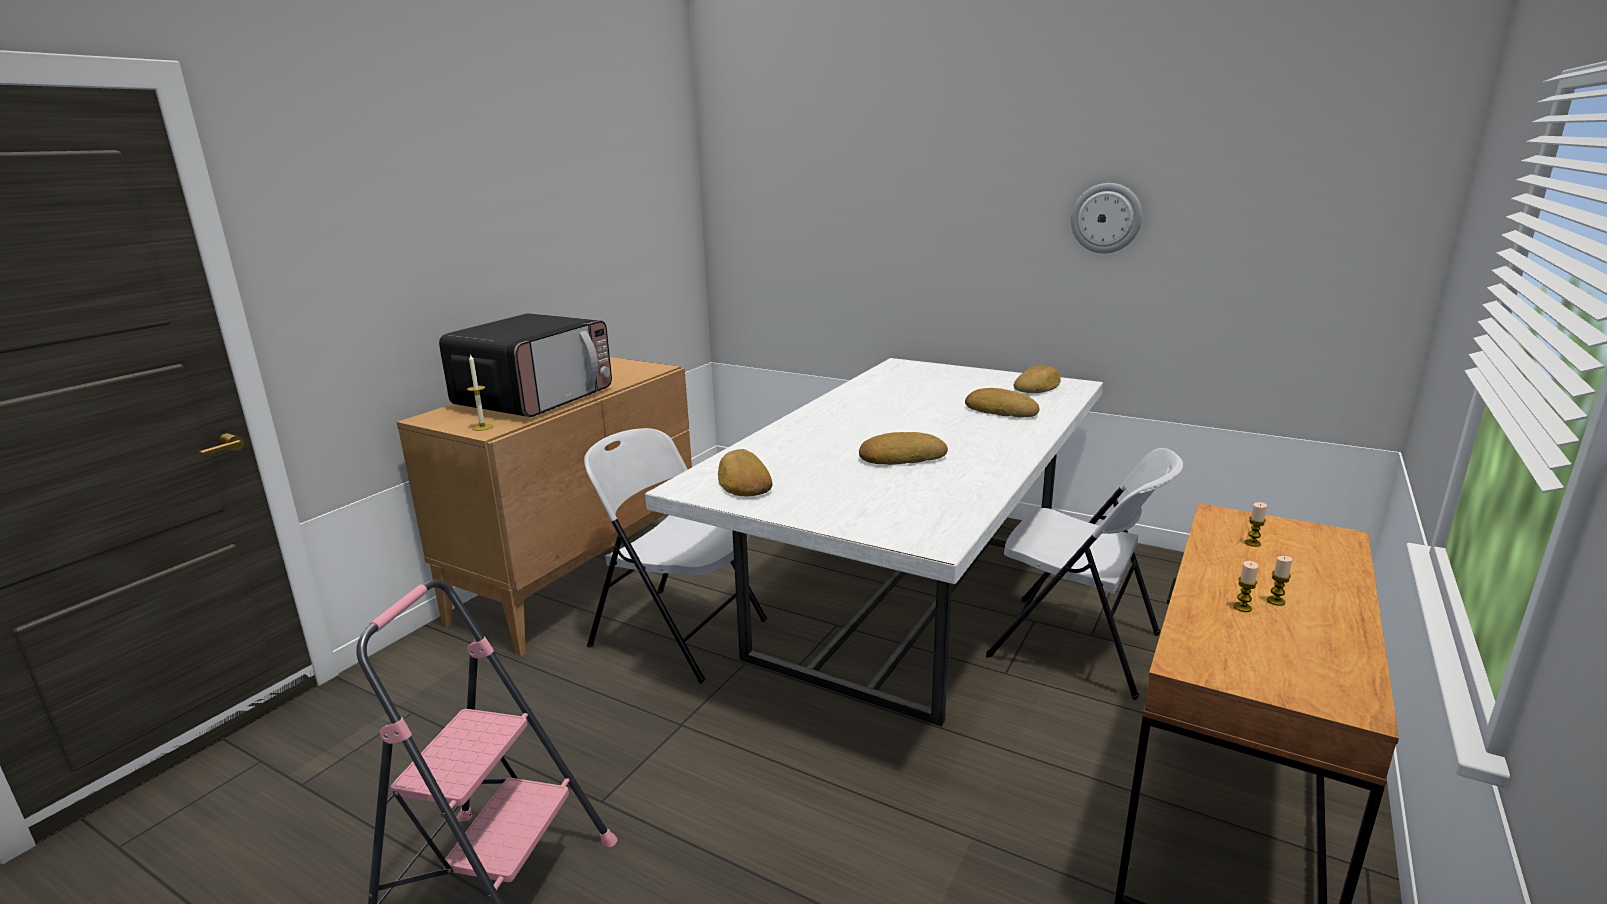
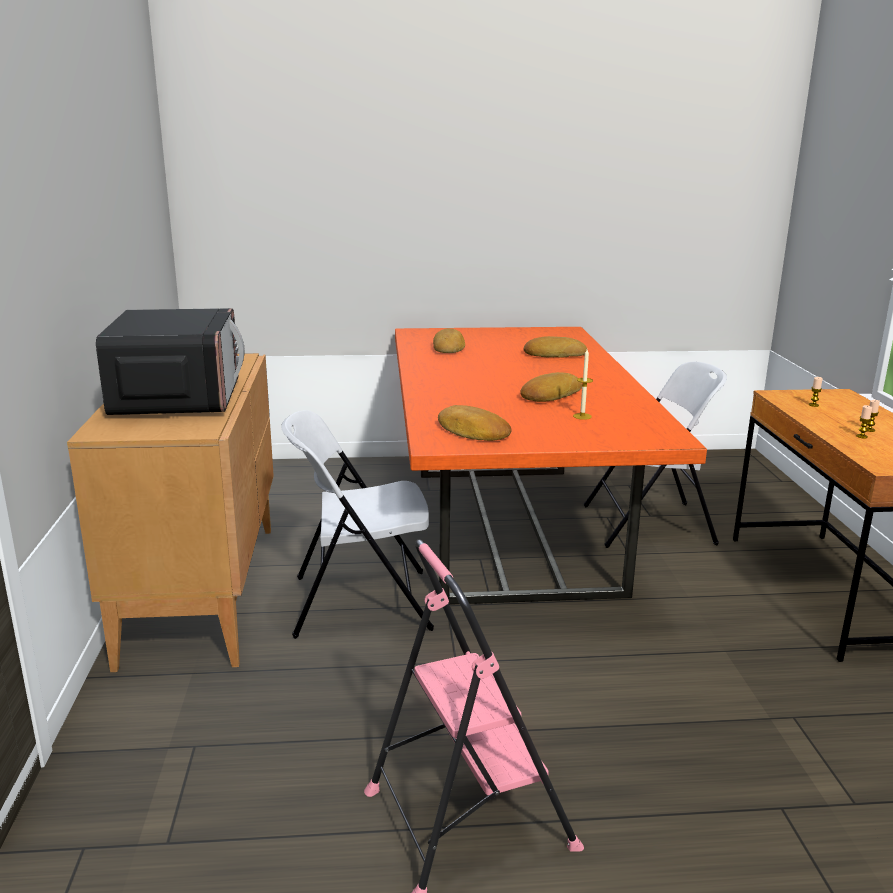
camera: 35 degrees left, 0 degrees up
(482, 427) = (185, 429): candle -> candle (582, 416)
(907, 603) = (511, 529): white dining table -> orange dining table
(1038, 386) = (546, 335): bread -> bread (449, 347)
(1106, 218) = (576, 195): wall clock -> none

